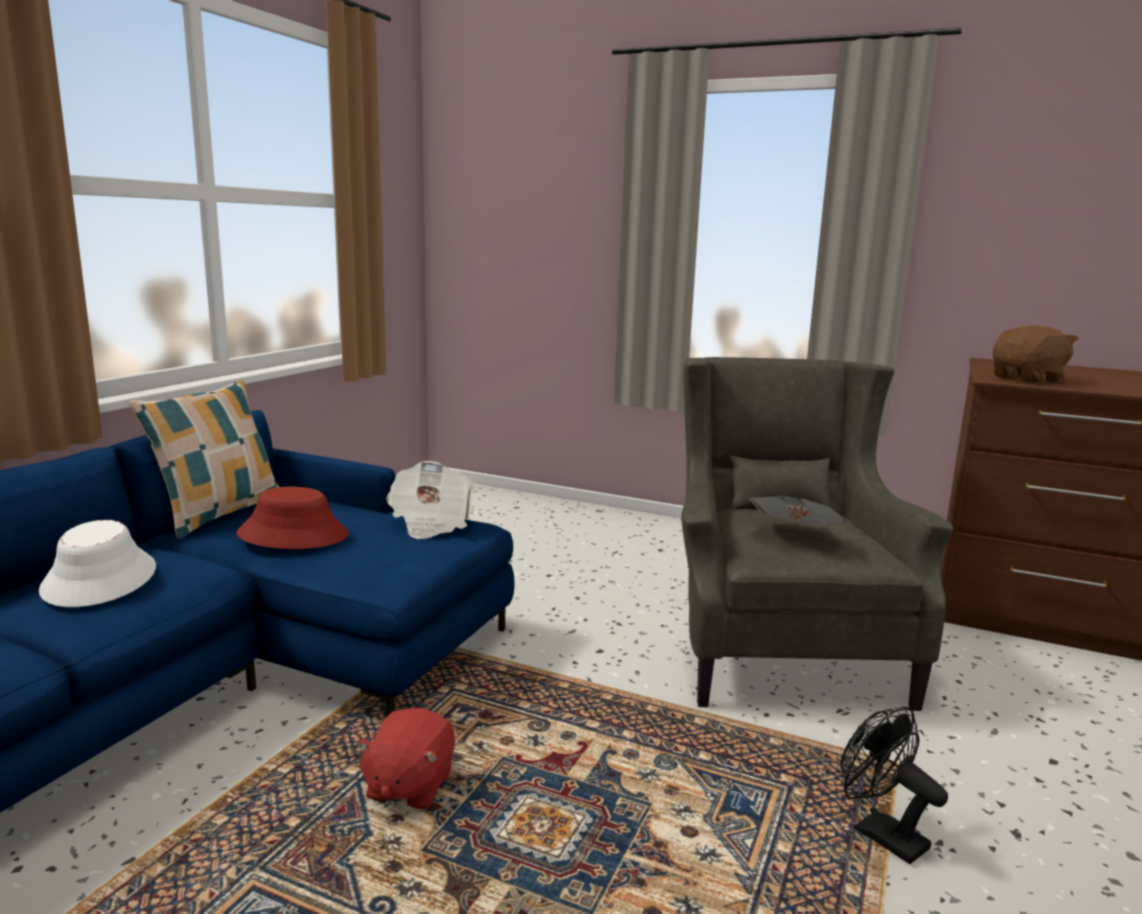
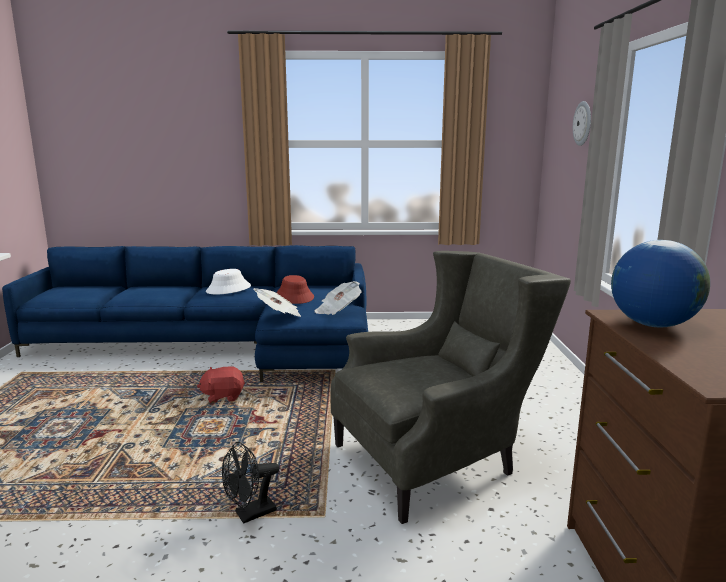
camera: 65 degrees right, 0 degrees up
(219, 515) = (308, 286): pillow -> none
(559, 179) = (583, 123): none -> wall clock
(794, 536) = (397, 371): newspaper -> newspaper (279, 314)
(880, 833) = (250, 515): black fan -> black fan turned 150 degrees counterclockwise
(1028, 379) = (652, 325): brown plush toy -> globe

